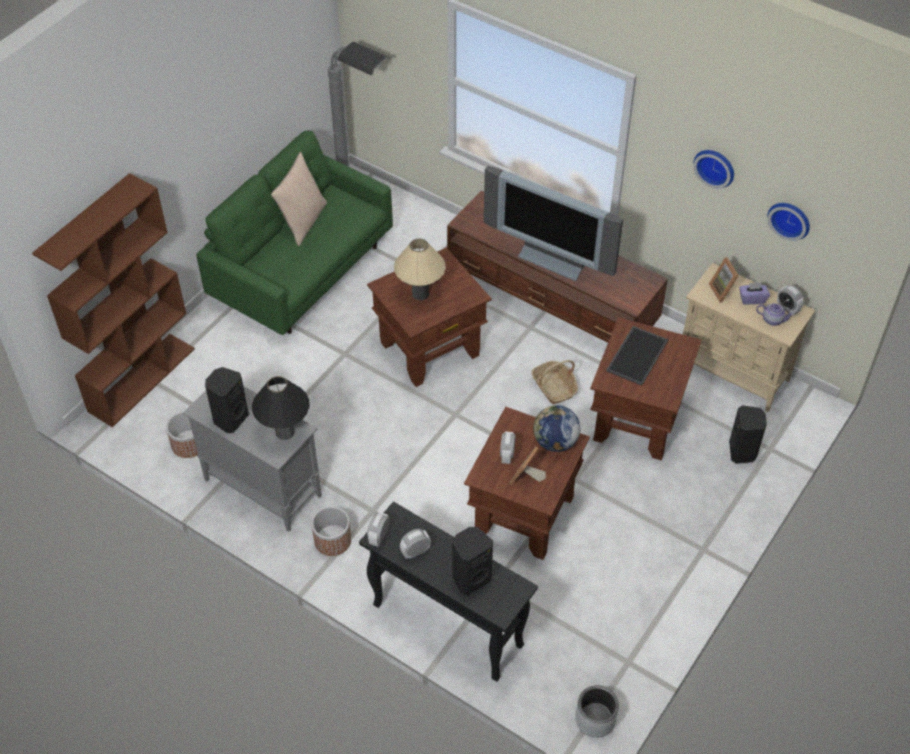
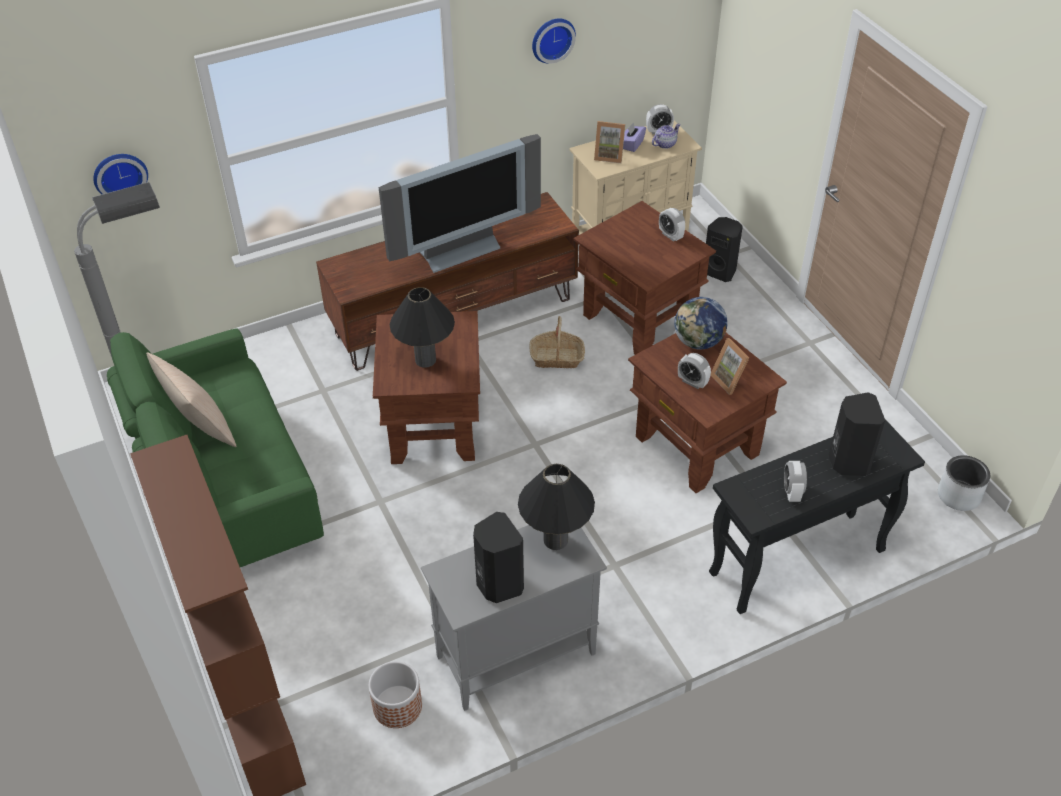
camera: 60 degrees left, 5 degrees down
(333, 540) = (632, 617): planter -> none
(379, 537) = (755, 514): alarm clock -> alarm clock (670, 235)
(420, 294) = (425, 360): beige table lamp -> black table lamp
(636, 355) = (629, 246): tray -> none
(790, 219) = (632, 41): wall clock -> wall clock (119, 174)

